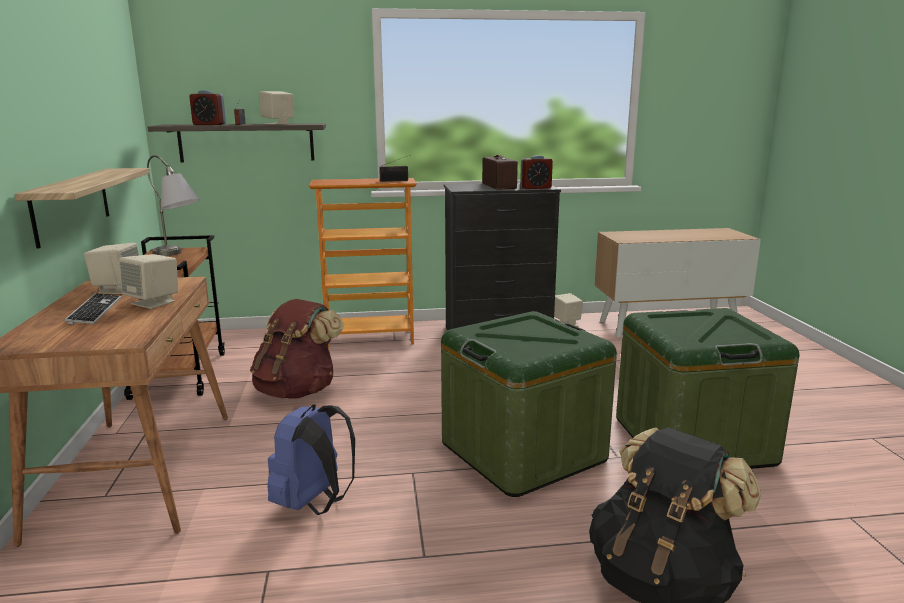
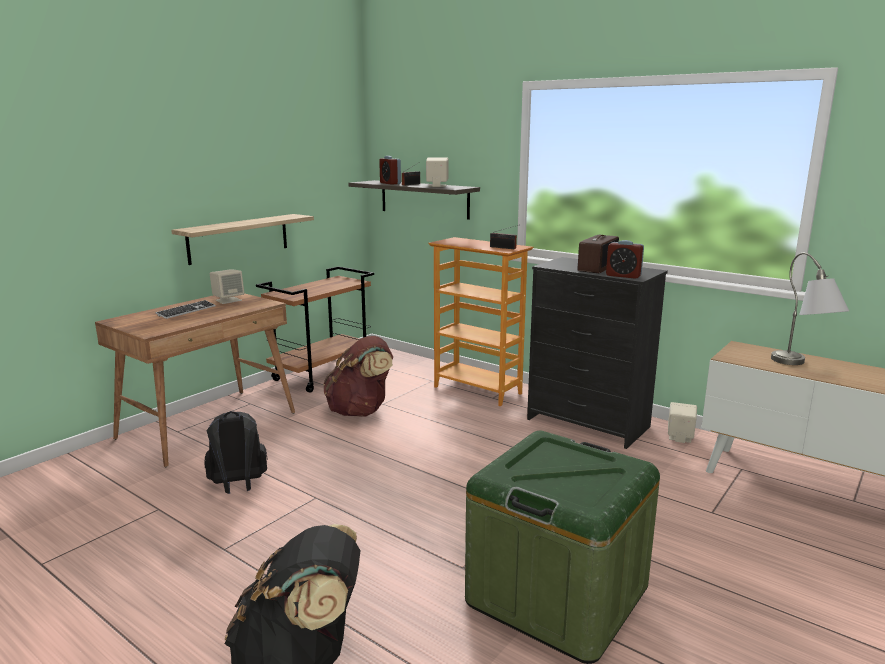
camera: 45 degrees right, 0 degrees up
(153, 302) = (217, 313): beige speaker -> none
(178, 255) = (337, 284): grey table lamp -> grey table lamp (802, 367)
(314, 503) = (238, 486): blue backpack -> black backpack
(523, 452) = (405, 523): green storage box -> none

